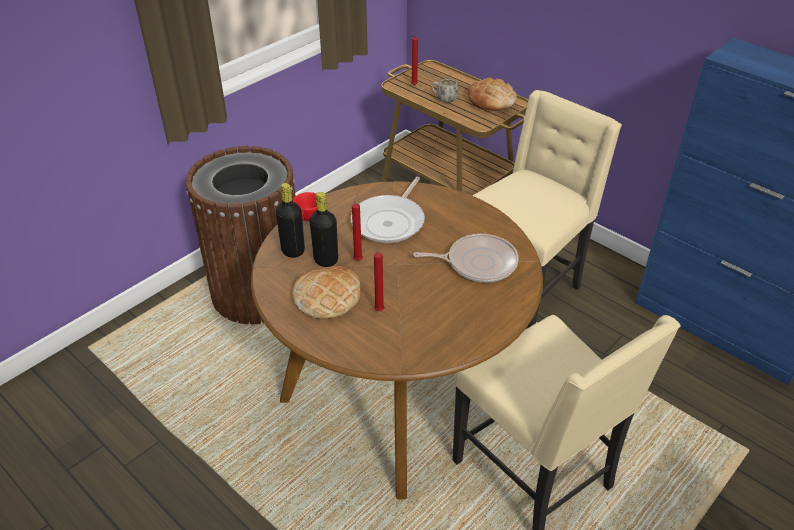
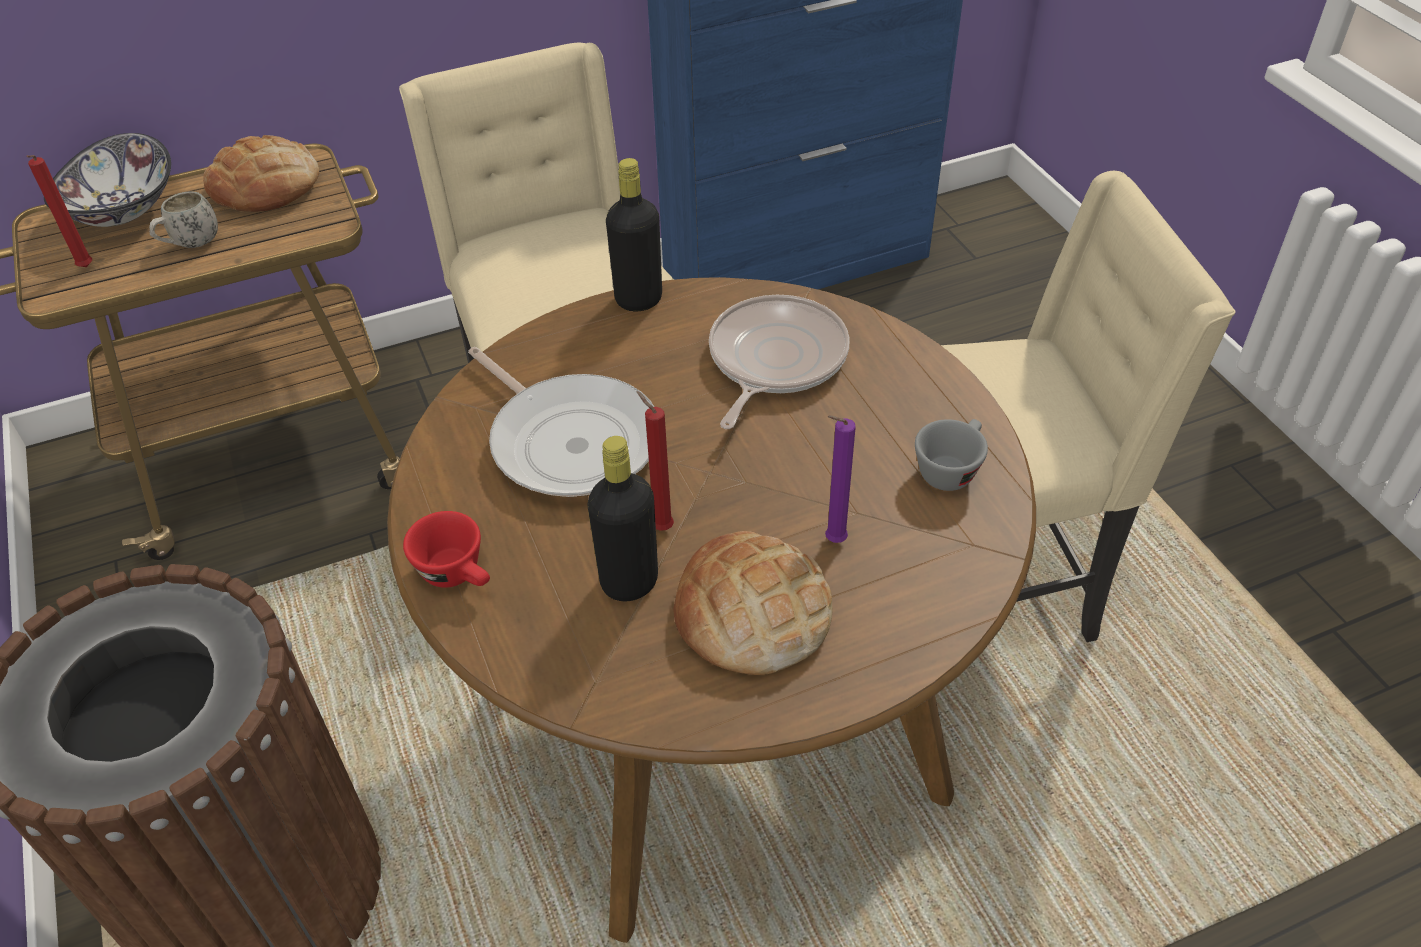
camera: 65 degrees left, 5 degrees up
(293, 251) = (559, 633): black bottle -> black bottle (638, 299)
(378, 309) = (832, 541): red candle -> purple candle
(444, 336) = (950, 468): none -> grey cup
(449, 78) = (124, 210): none -> bowl

